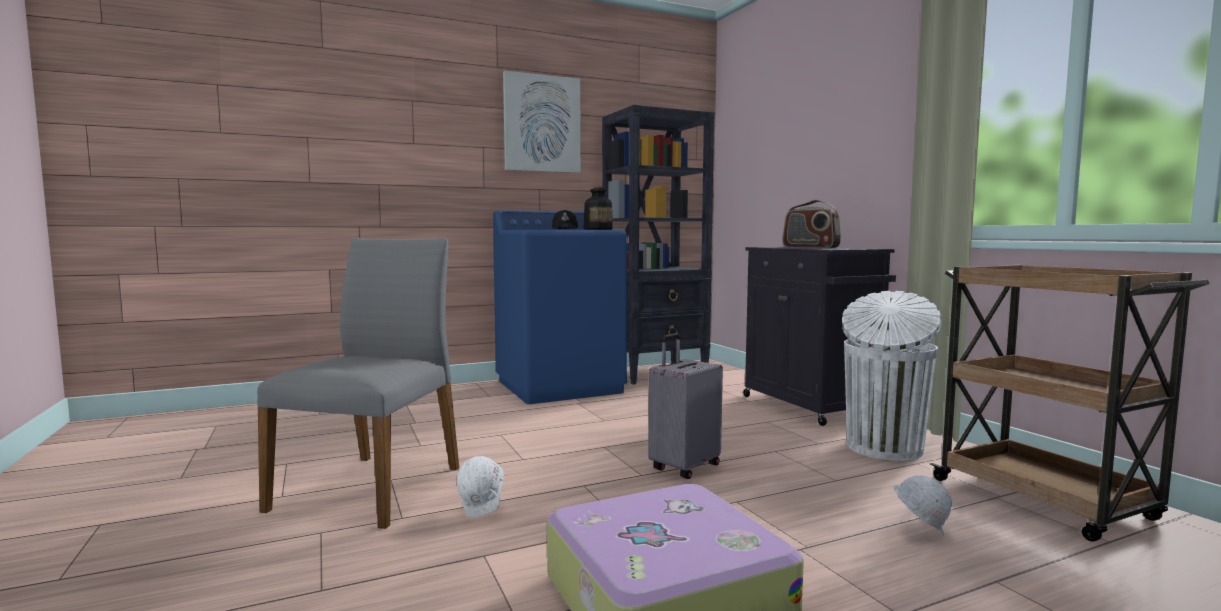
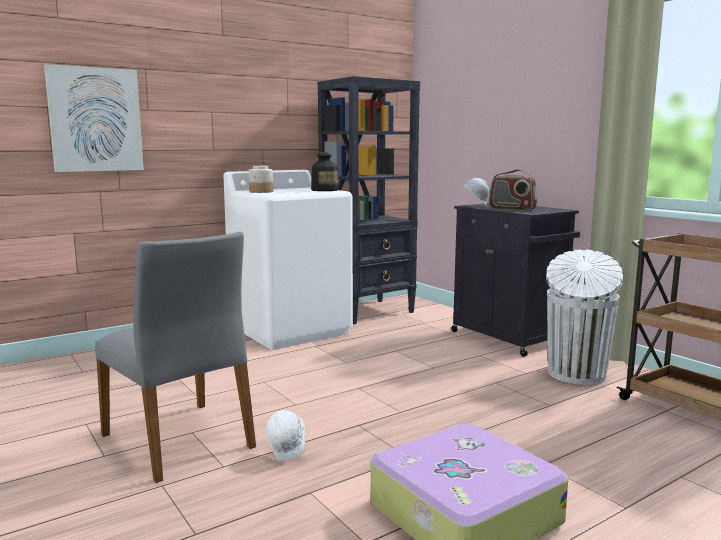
camera: 10 degrees left, 5 degrees up
(372, 487) = (180, 440): grey chair -> grey chair turned 135 degrees clockwise
(526, 229) = (261, 192): none -> jar
(542, 124) = (264, 88): picture -> picture (95, 120)
(560, 386) = (291, 329): blue washing machine -> white washing machine
(565, 229) = (295, 190): black cap -> none
(683, 467) = (431, 402): grey suitcase -> none
(919, 531) = (621, 442): white hard hat -> white hard hat (475, 206)

